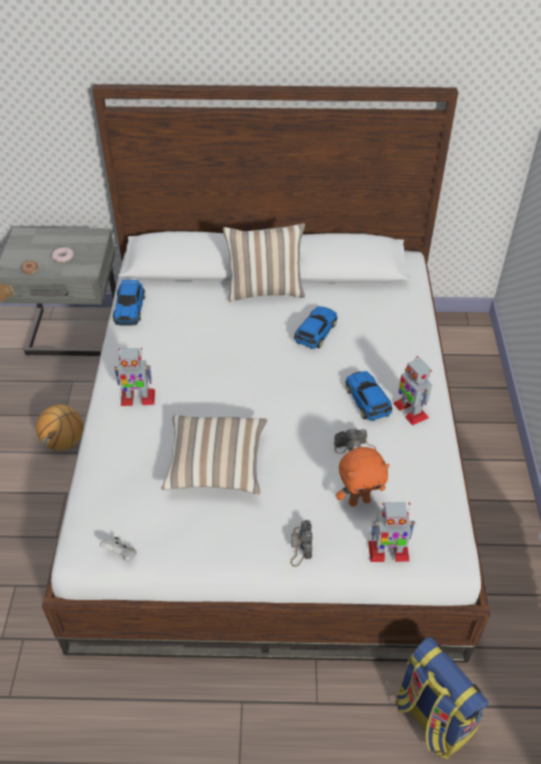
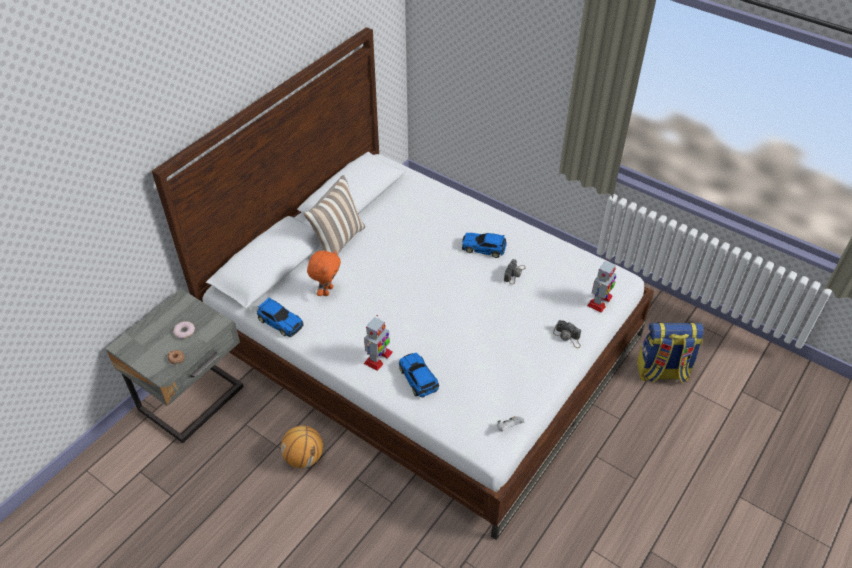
camera: 55 degrees left, 0 degrees up
(216, 465) = (475, 344): pillow -> none
(315, 332) = (403, 240): toy car -> toy car (418, 379)
(359, 500) = (555, 294): orange plush toy -> orange plush toy (327, 290)
(410, 410) = (507, 234): toy robot -> none

